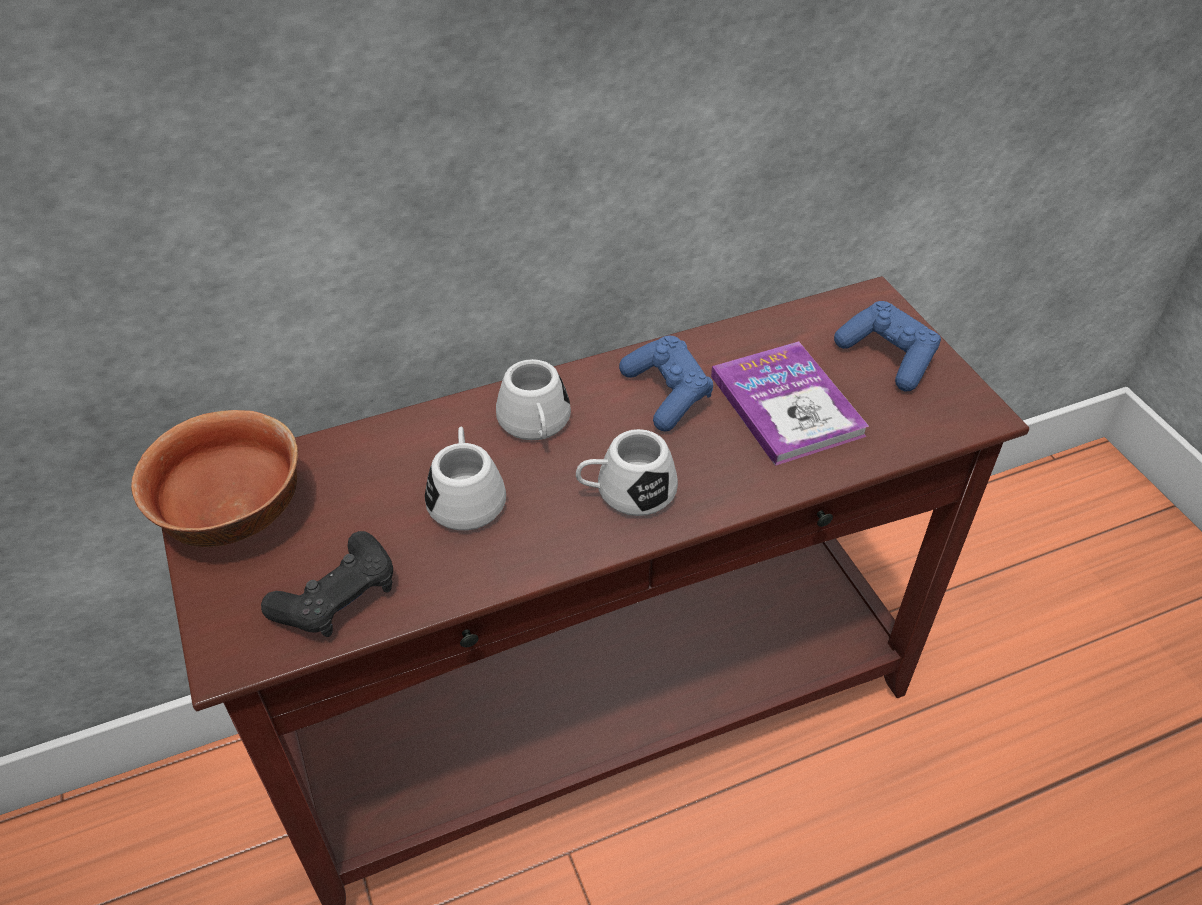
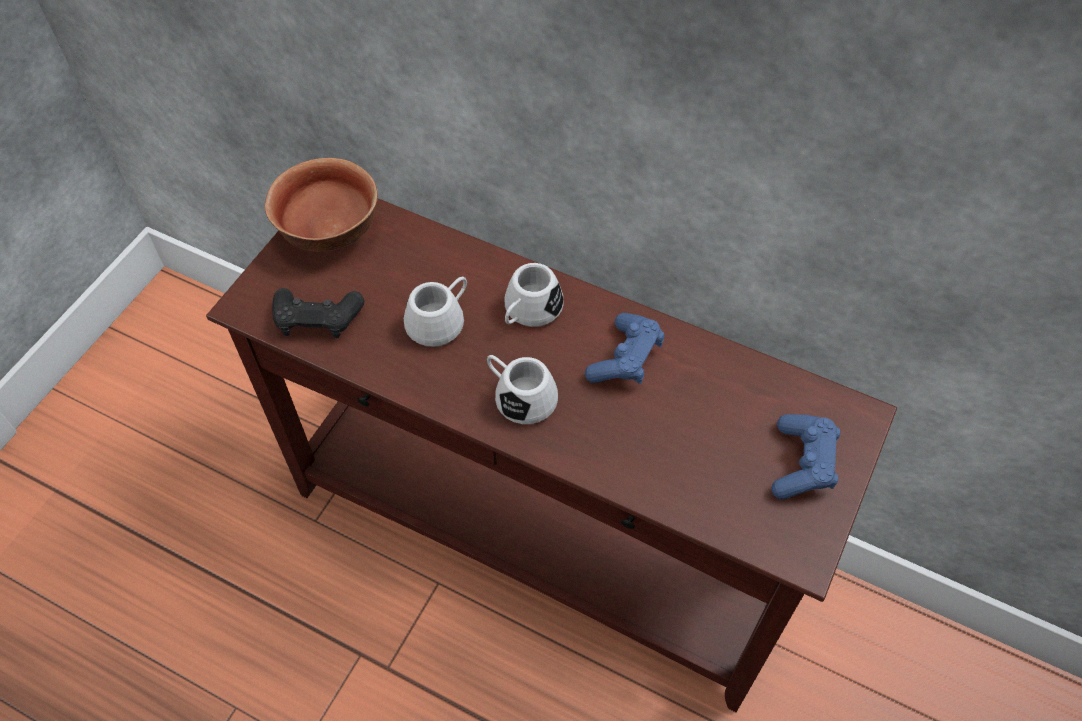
camera: 50 degrees right, 10 degrees up
(786, 405) = (686, 432): book -> none

